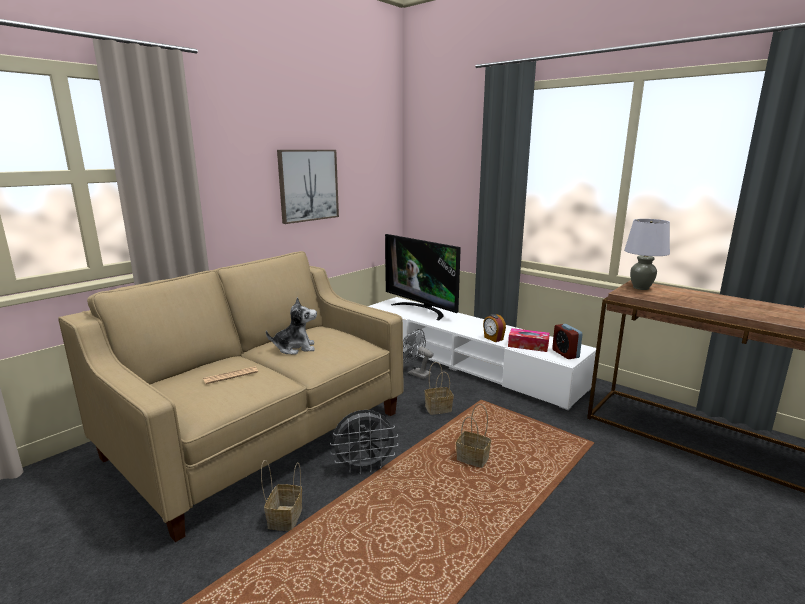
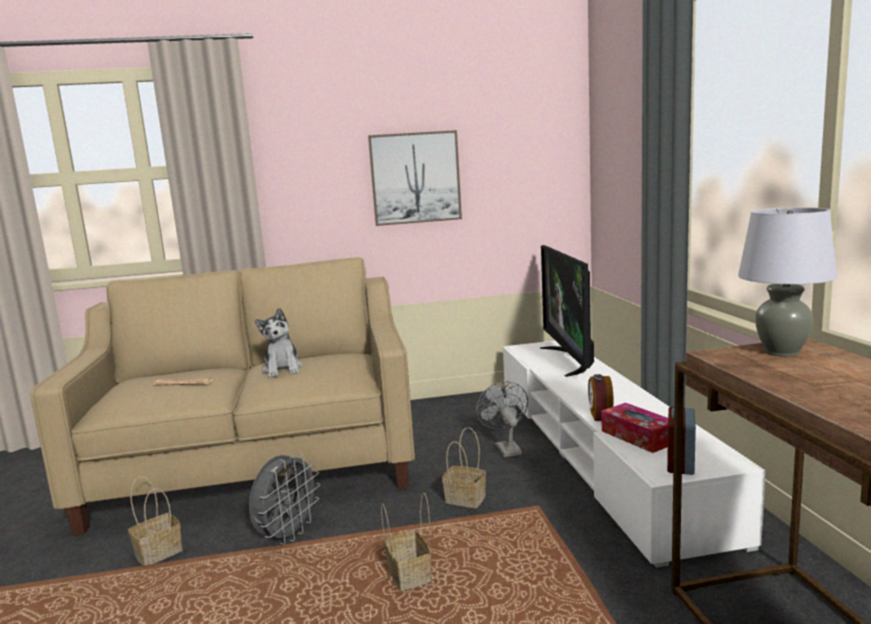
camera: 40 degrees right, 5 degrees down
(295, 348) = (283, 369): plush toy -> plush toy turned 45 degrees clockwise
(364, 468) = (288, 535): grey fan -> grey fan turned 90 degrees counterclockwise

